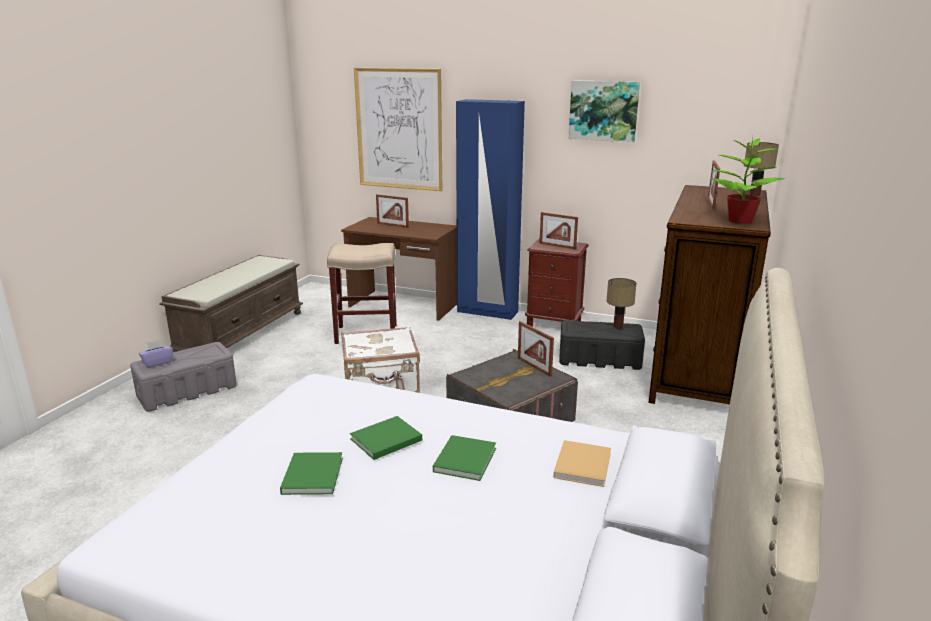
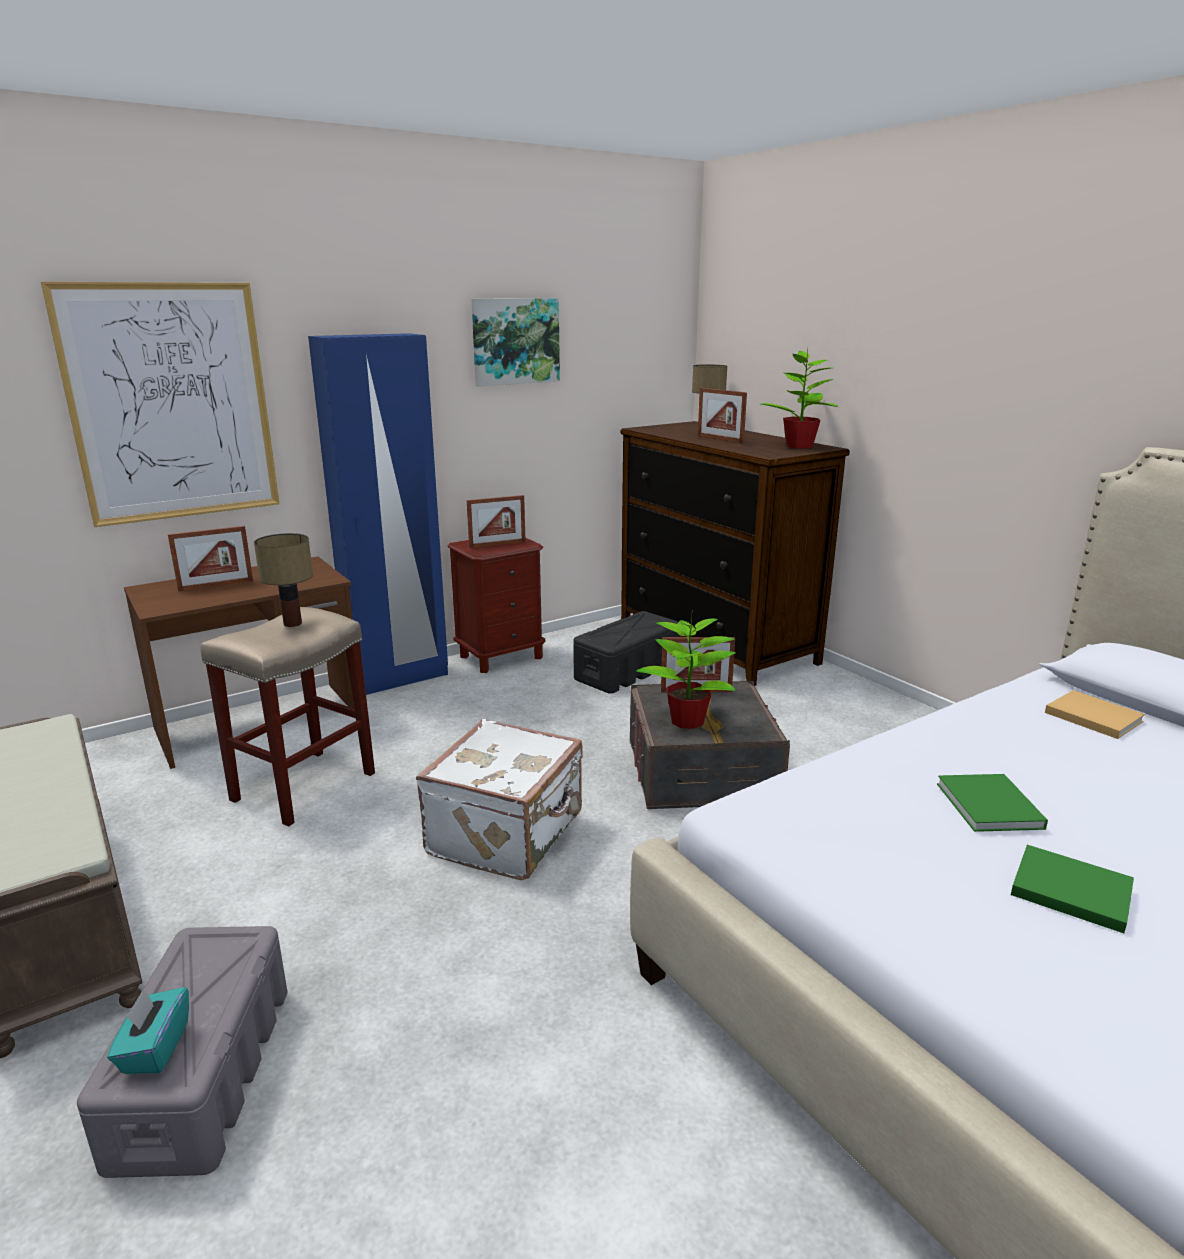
camera: 55 degrees left, 0 degrees up
(157, 362) = (155, 1048): purple tissue box -> turquoise tissue box
(465, 458) = (1058, 770): green book -> none
(491, 375) = (688, 721): none -> potted plant
(617, 326) = (634, 621): table lamp -> table lamp (291, 624)

